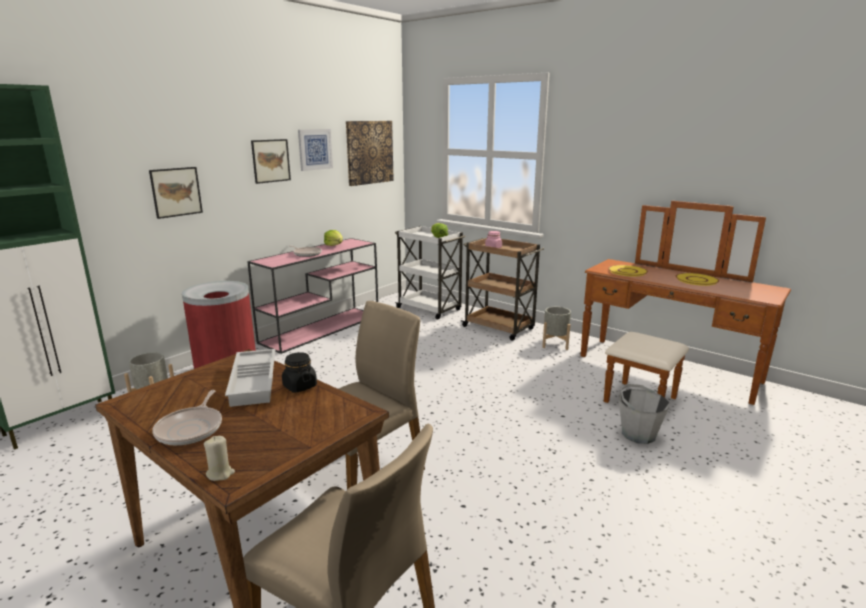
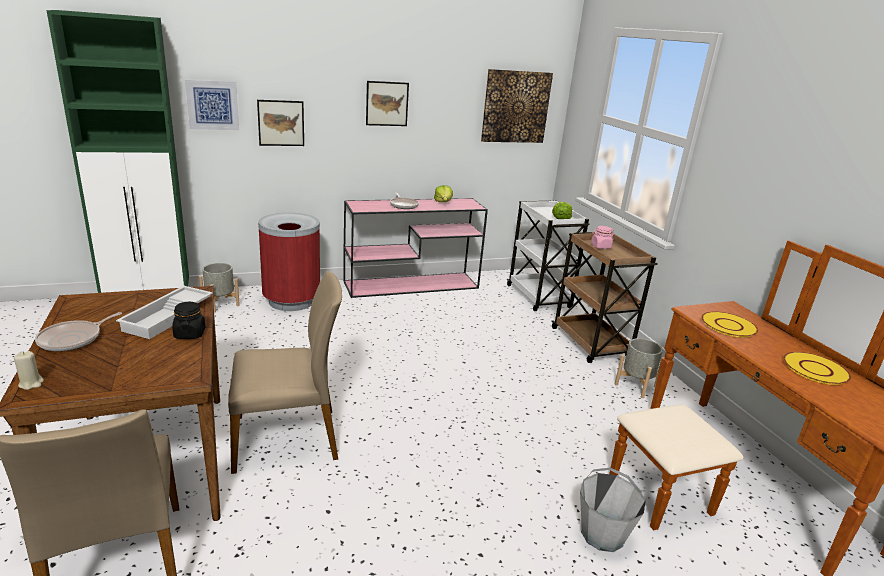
camera: 30 degrees right, 5 degrees up
(315, 149) = (442, 97): picture -> picture (212, 105)

